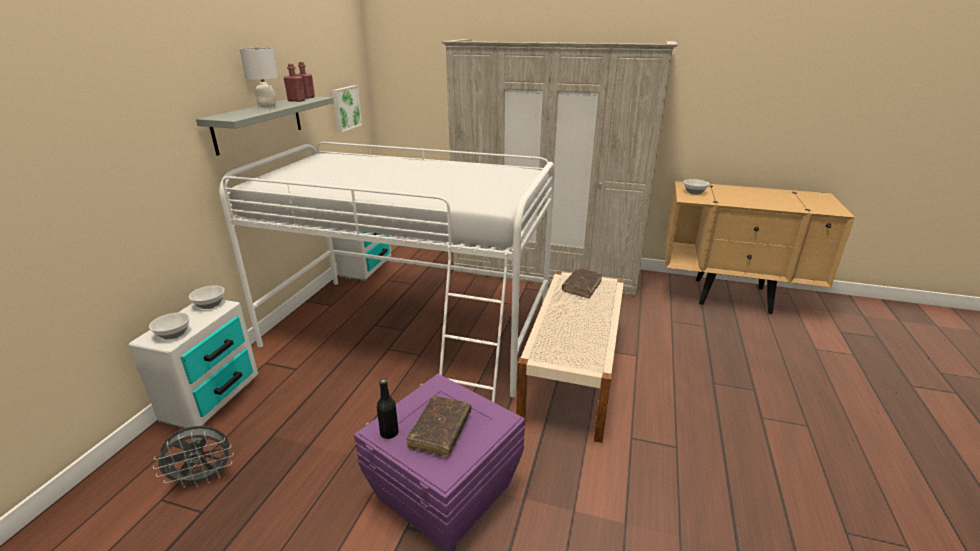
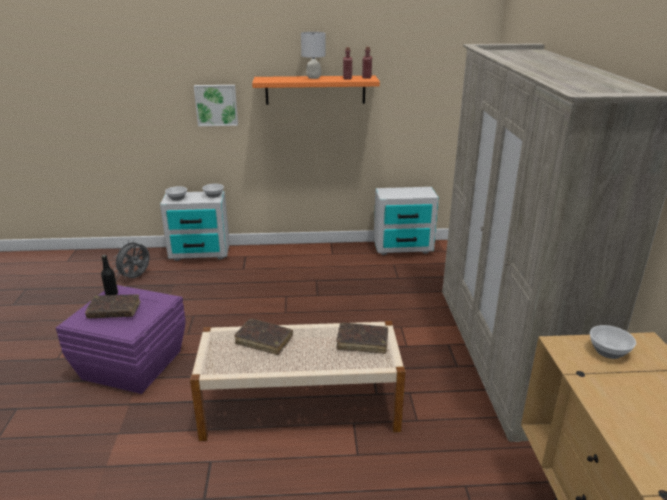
camera: 70 degrees right, 0 degrees up
(204, 478) = (136, 277): grey fan -> grey fan turned 75 degrees clockwise
(259, 123) = (315, 90): grey shelf -> orange shelf
(345, 108) = (441, 95): picture -> picture (216, 105)
(411, 332) = (316, 299): white bed -> none
(561, 330) = (264, 341): none -> brown book

